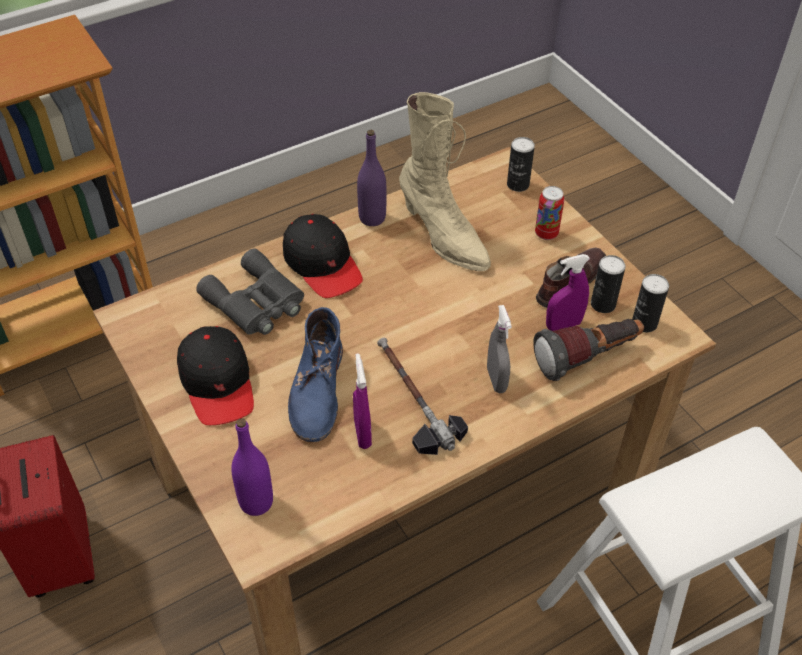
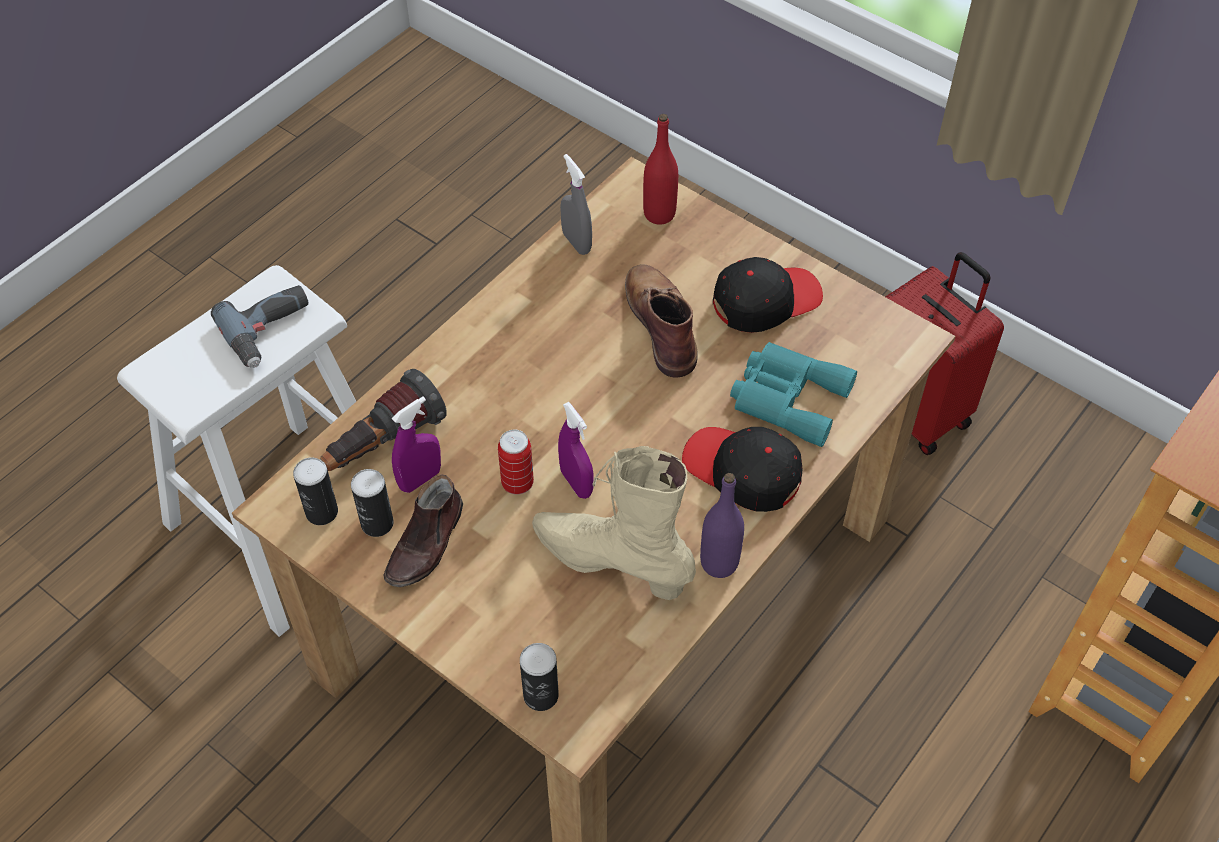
camera: 160 degrees right, 5 degrees up
(218, 383) = (765, 301): black cap -> black cap turned 105 degrees clockwise
(256, 303) = (786, 397): grey binoculars -> turquoise binoculars
(256, 502) = (659, 214): purple bottle -> red bottle
(317, 391) = (661, 322): blue boot -> brown boot
(362, 433) = (594, 296): purple spray bottle -> purple spray bottle (576, 483)
(412, 398) = (560, 344): hammer -> none
(496, 380) = (479, 389): grey spray bottle -> grey spray bottle (576, 242)
(546, 233) = (475, 614): can -> can (517, 483)
(675, 499) = (271, 331): none -> power drill

